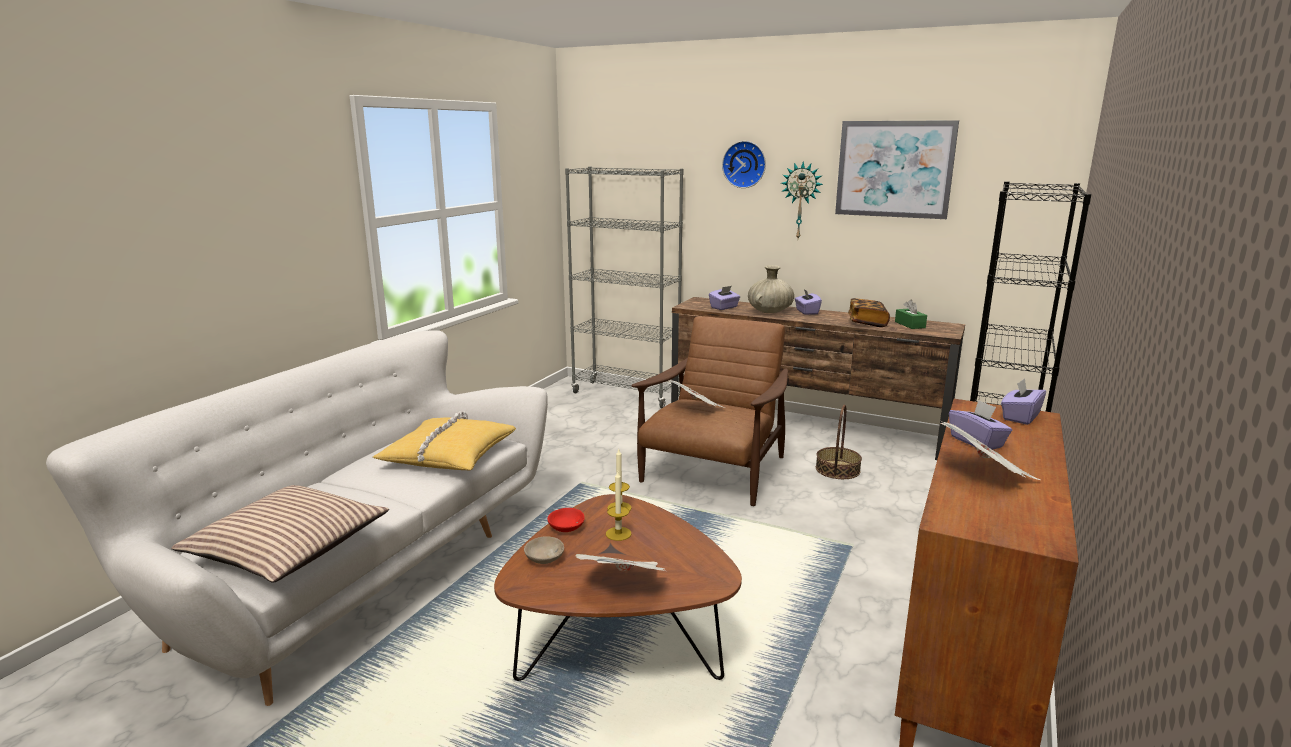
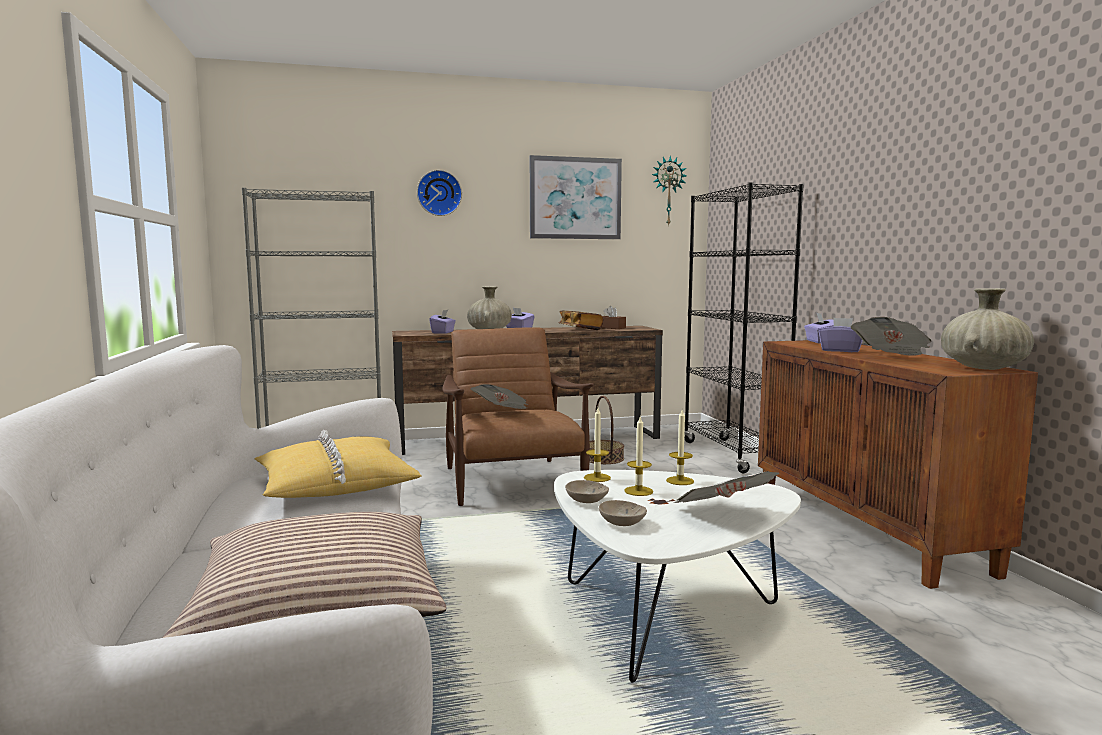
camera: 40 degrees left, 10 degrees down
(565, 527) = (585, 500): red bowl -> beige bowl
(619, 646) = (665, 617): brown coffee table -> white coffee table
(671, 536) = (680, 481): none -> candle
(801, 201) = (497, 227): wall clock -> wall clock (668, 191)
(910, 325) = (611, 328): green tissue box -> brown tissue box
(1025, 530) = (983, 368): none -> beige vase

